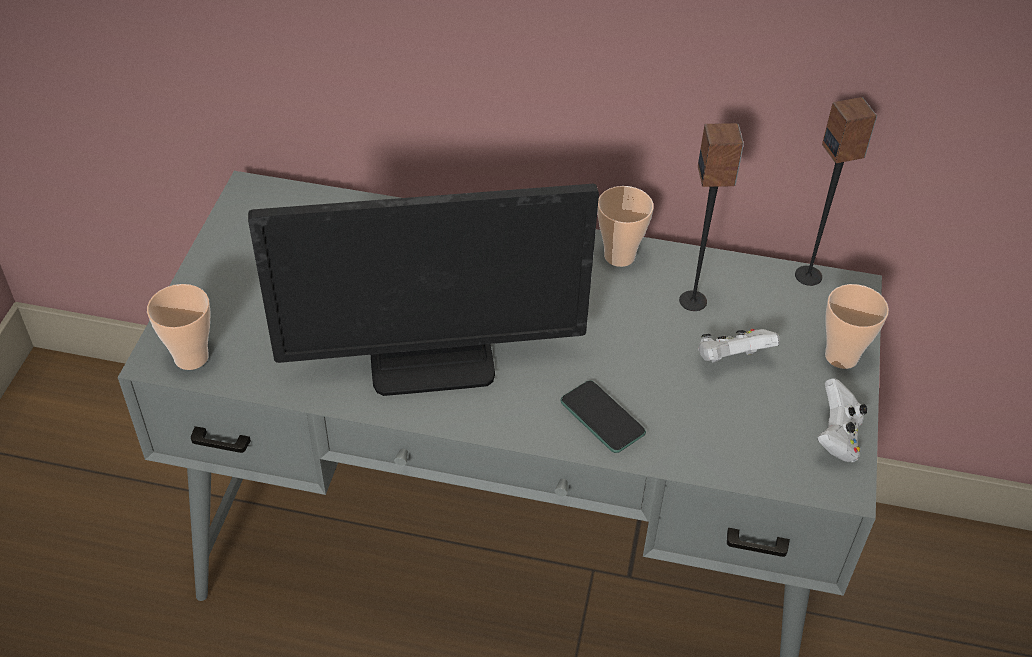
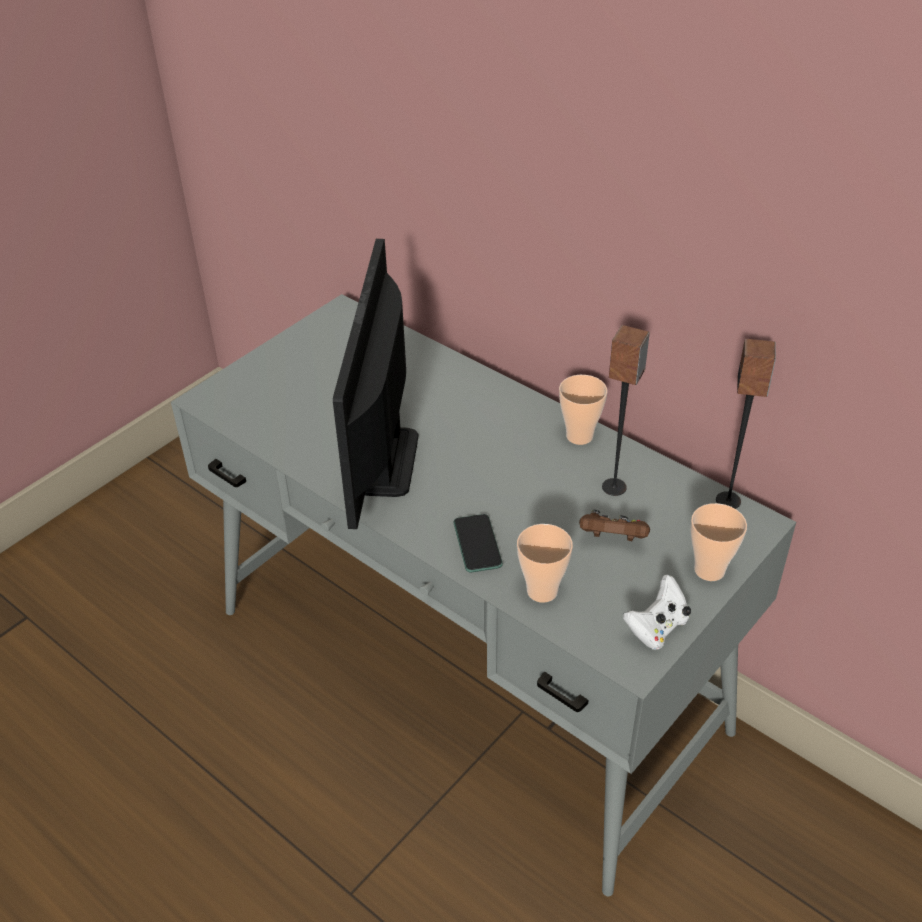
camera: 30 degrees right, 5 degrees down
(191, 357) = (224, 405): cup -> cup (542, 591)
(432, 360) = (382, 461): monitor -> monitor turned 75 degrees clockwise
(731, 359) = (613, 539): white game controller -> brown game controller

